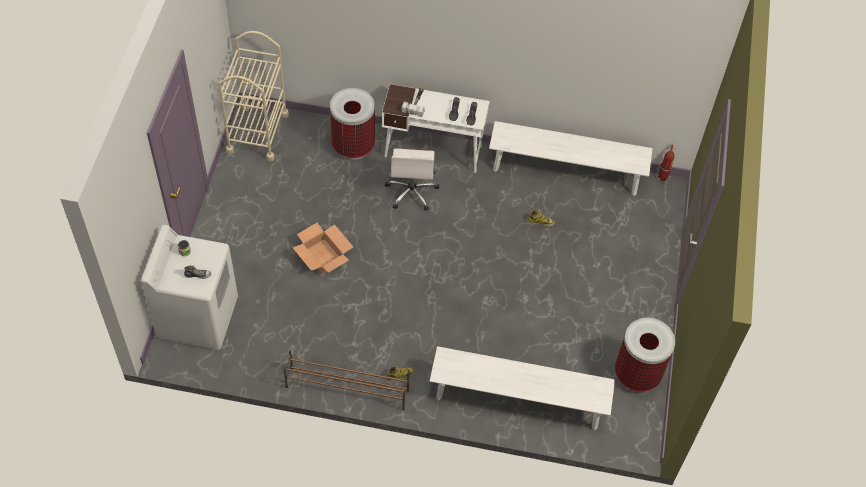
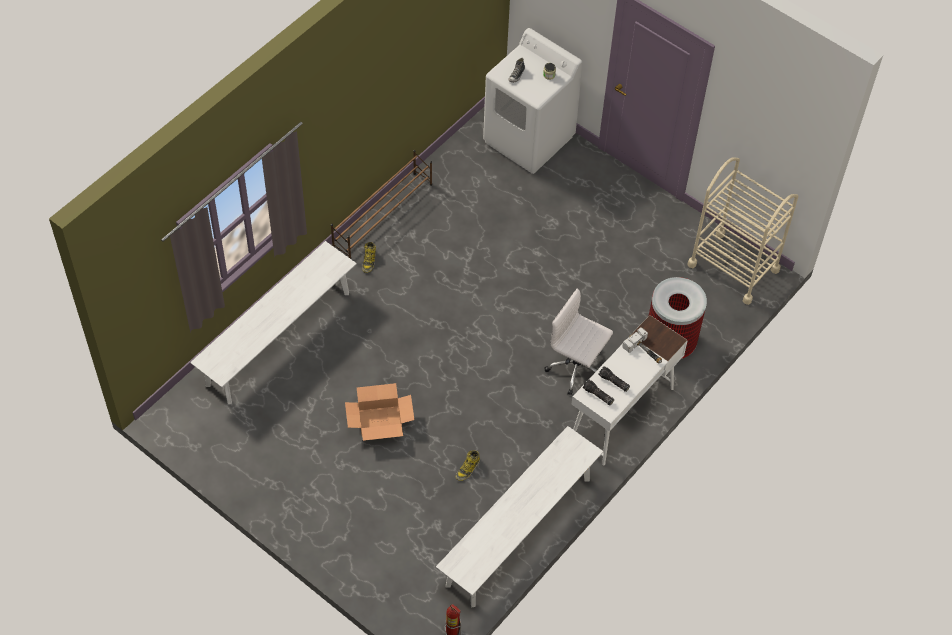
camera: 120 degrees right, 0 degrees up
(323, 256) = (540, 258): cardboard box -> cardboard box (380, 421)
(637, 374) = (234, 454): trash can -> none

